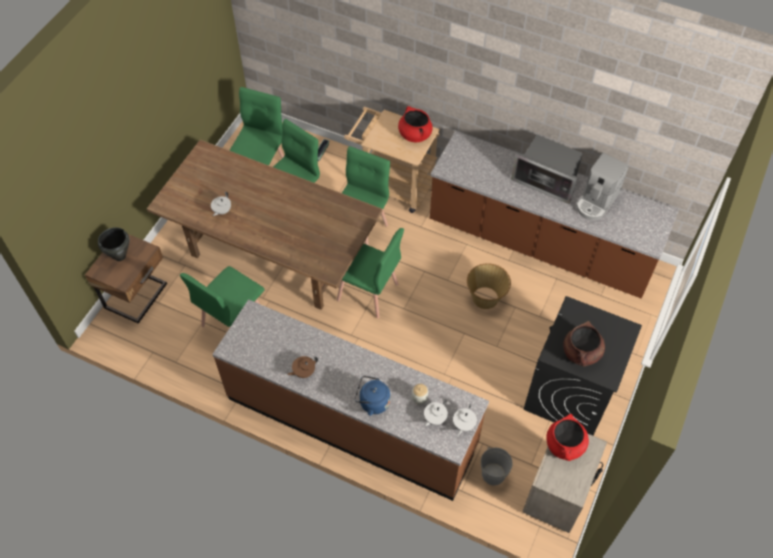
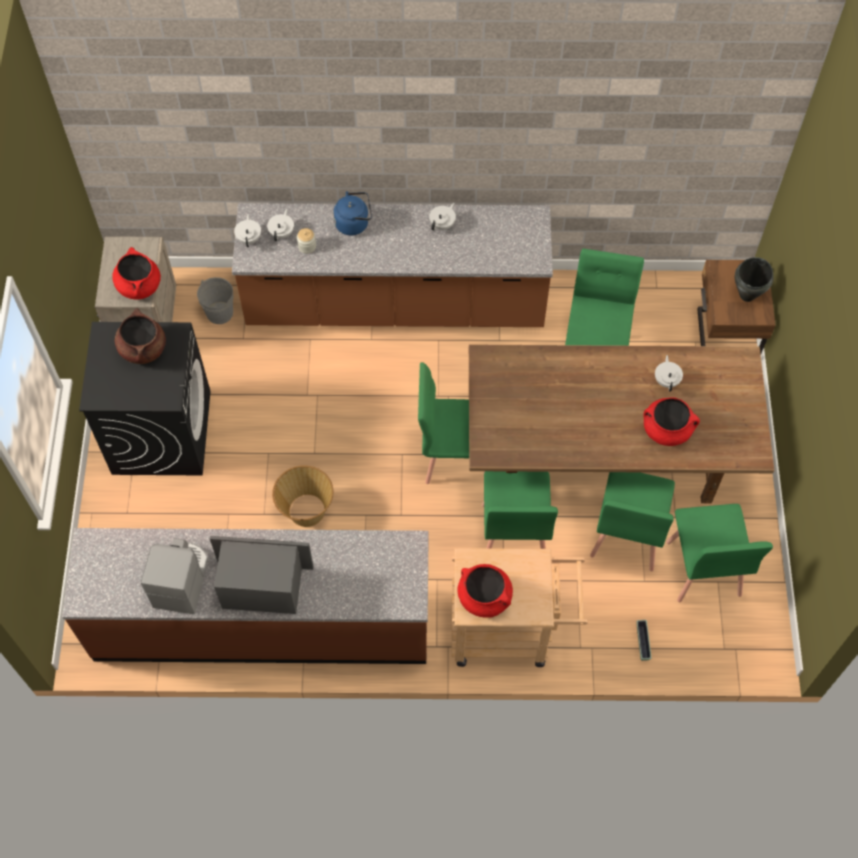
camera: 155 degrees right, 5 degrees up
(244, 183) = (667, 430): none -> red cooking pot
(303, 372) = (442, 224): brown teapot -> white teapot

